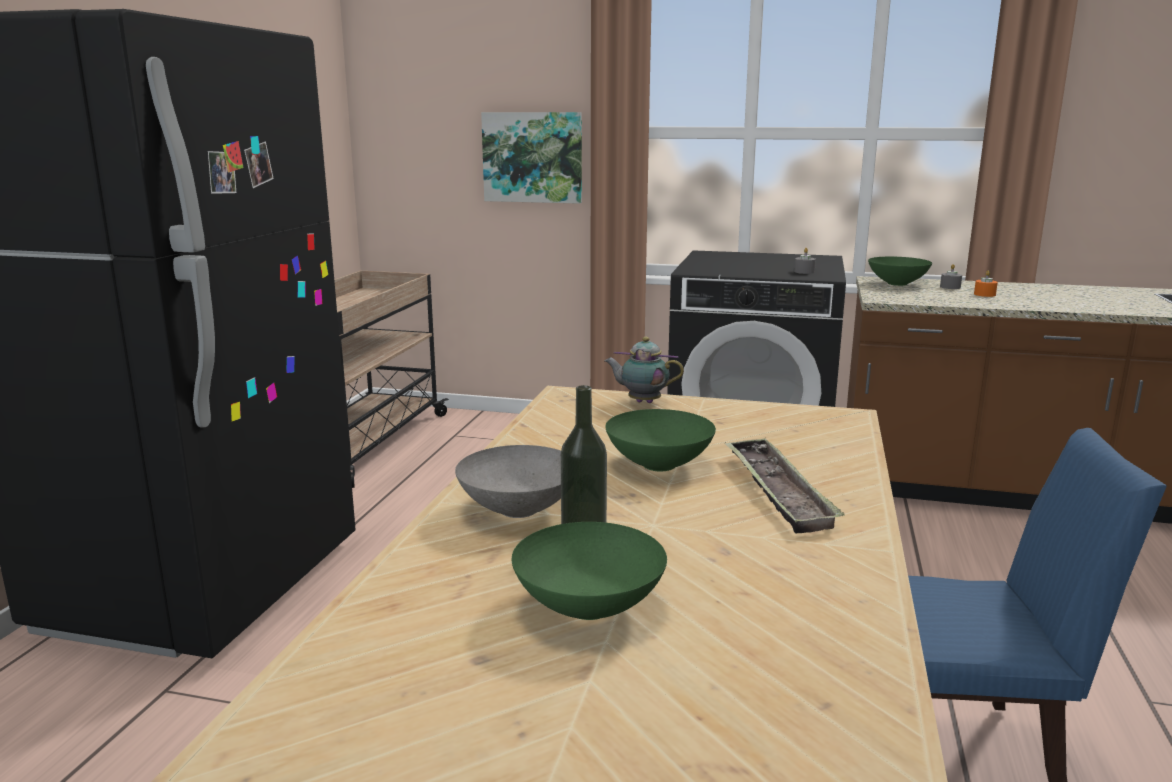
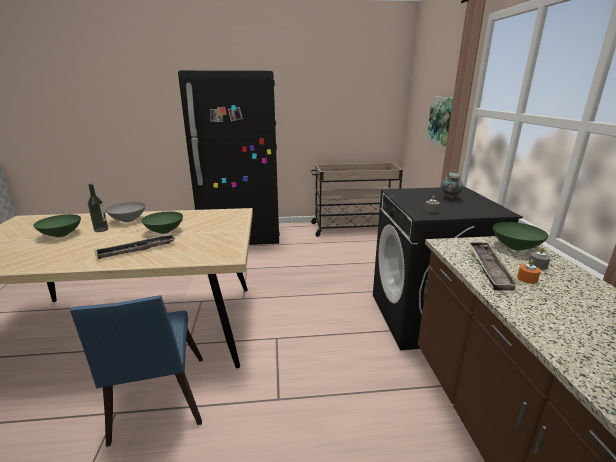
camera: 70 degrees right, 5 degrees up
(642, 402) = (236, 222): teapot -> teapot (450, 198)
(958, 298) = (489, 268): none -> tray

